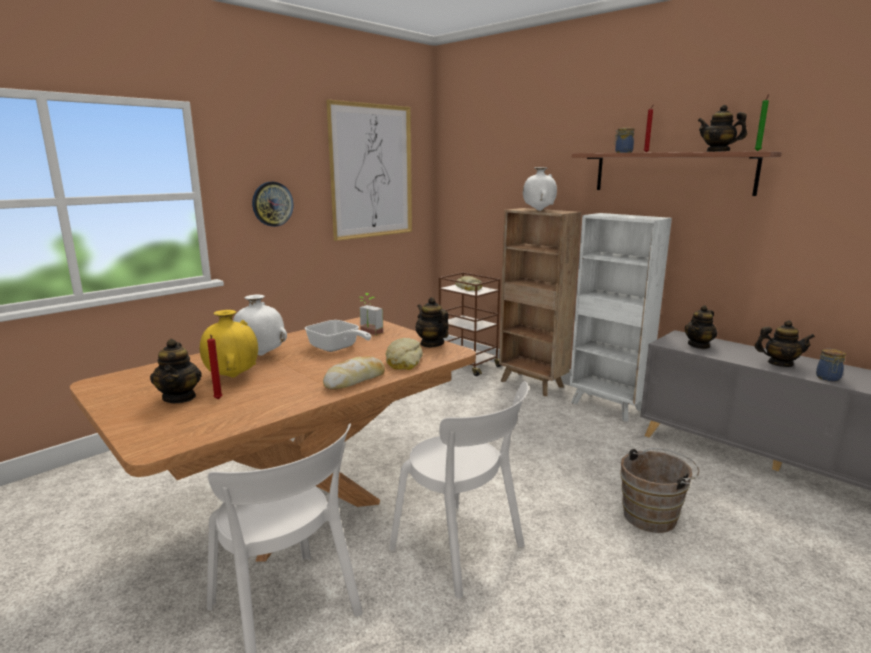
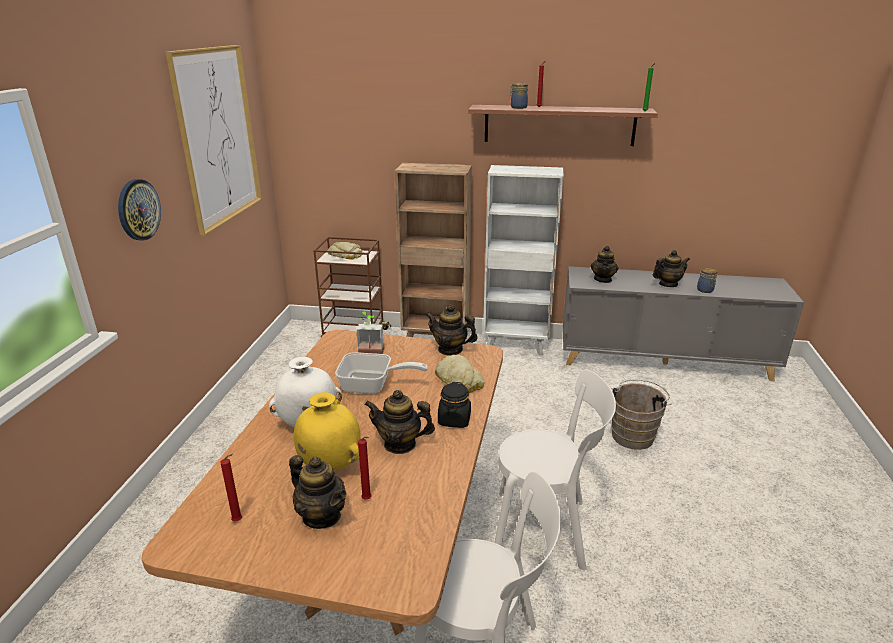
camera: 35 degrees left, 10 degrees up
(139, 384) = (239, 521): none -> red candle
(355, 380) = (454, 420): bread -> black jar
(538, 210) = (432, 168): white vase -> none
(717, 151) = (607, 109): teapot -> teapot (400, 444)

